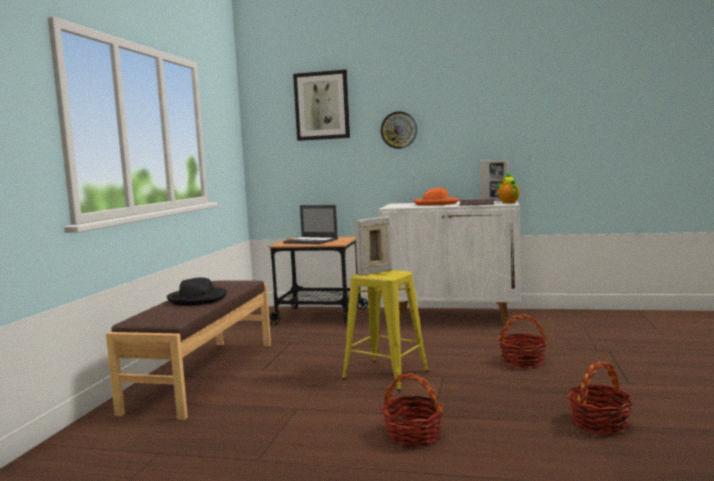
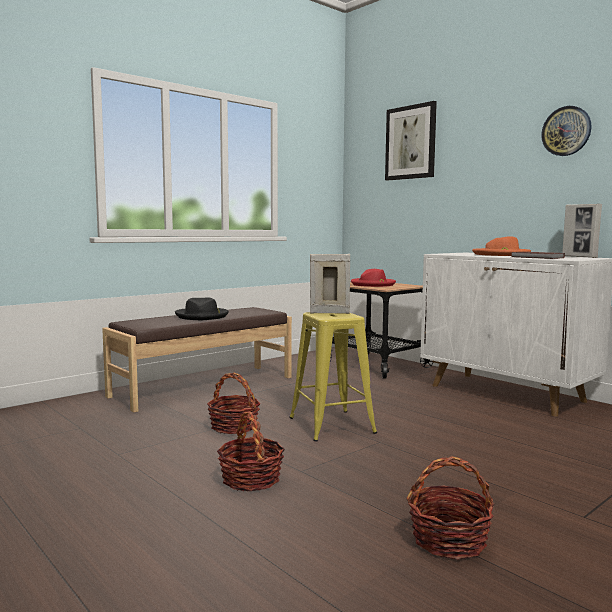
camera: 35 degrees right, 0 degrees up
(311, 241) = (373, 284): laptop -> red hat
(399, 130) = (483, 167): wall clock -> wall clock (566, 131)
(507, 202) = (580, 258): teapot -> none
(523, 361) = (494, 454): basket -> basket (234, 427)

